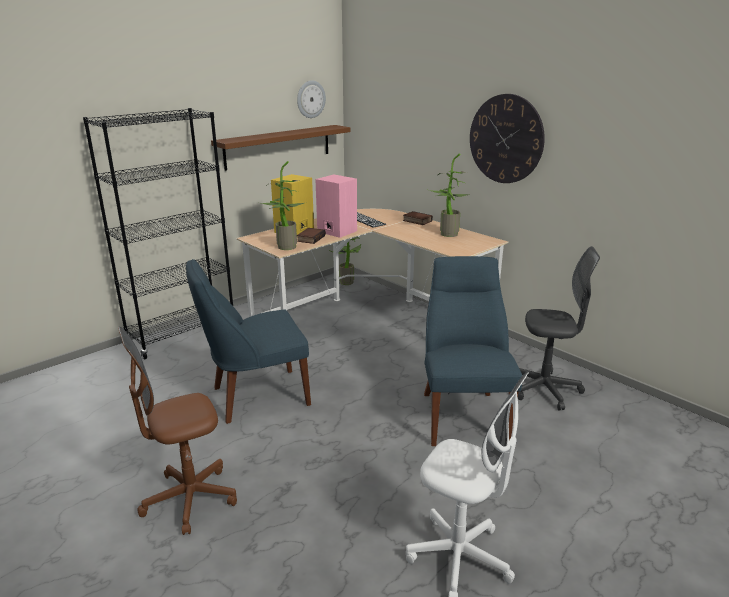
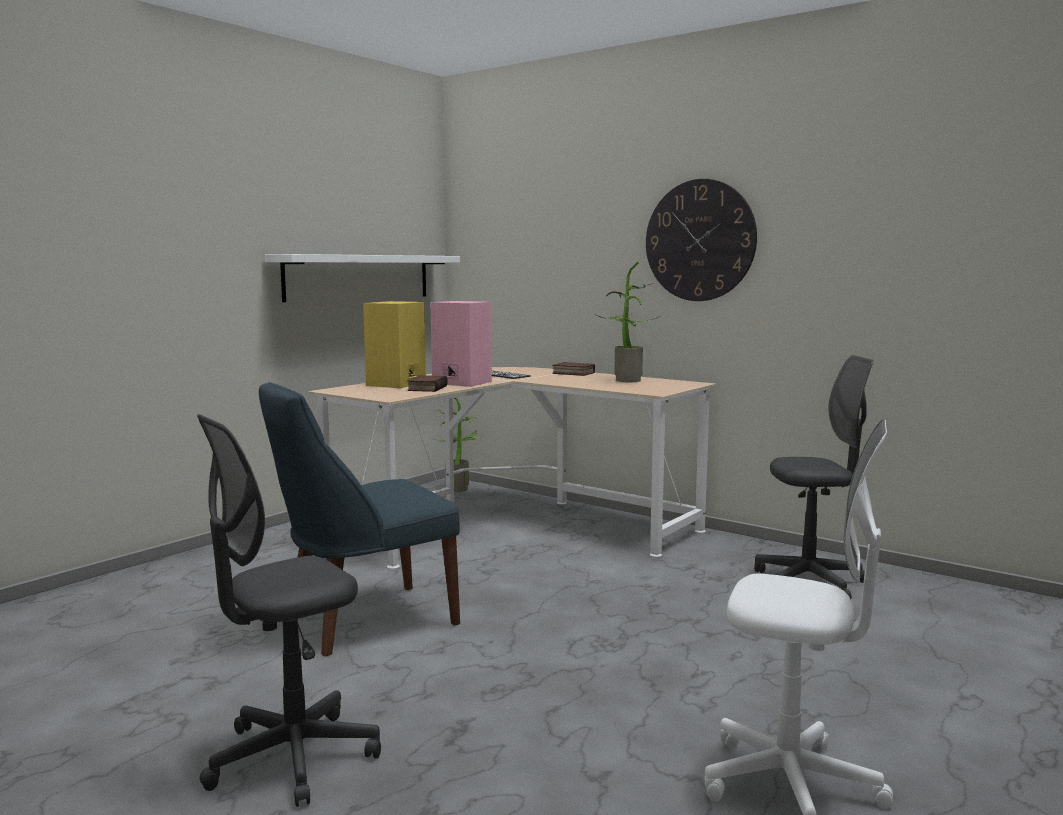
camera: 10 degrees left, 15 degrees down
(183, 336) = (211, 560): black bookcase -> none
(190, 499) = (292, 758): brown office chair -> grey office chair
(278, 146) = (359, 277): brown shelf -> white shelf
(284, 248) = (392, 395): potted plant -> none
(310, 99) = (403, 215): wall clock -> none
(462, 414) = (705, 617): blue chair -> none

